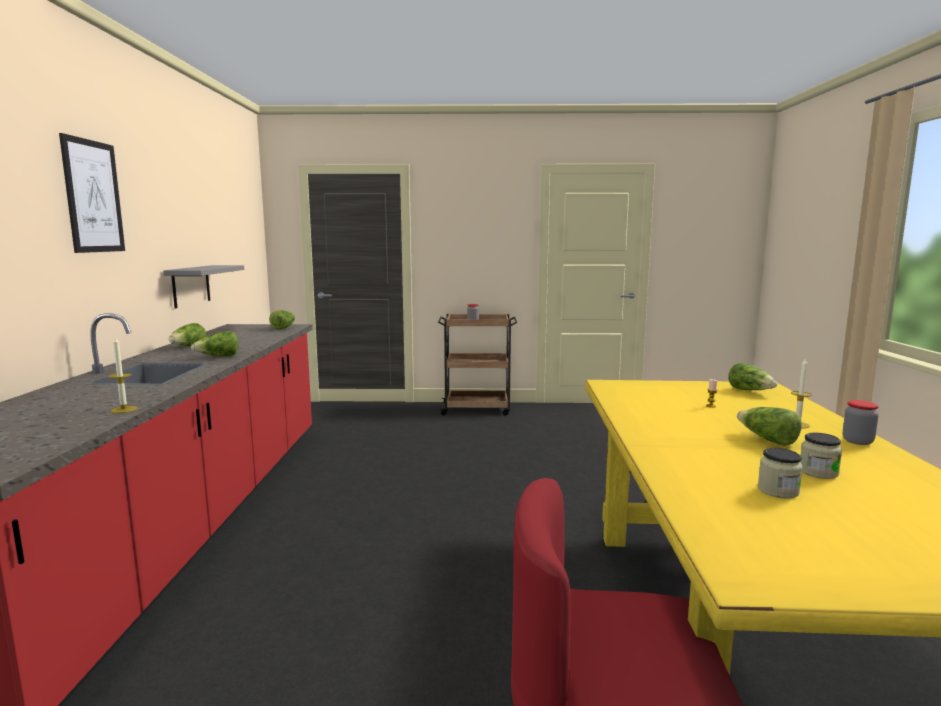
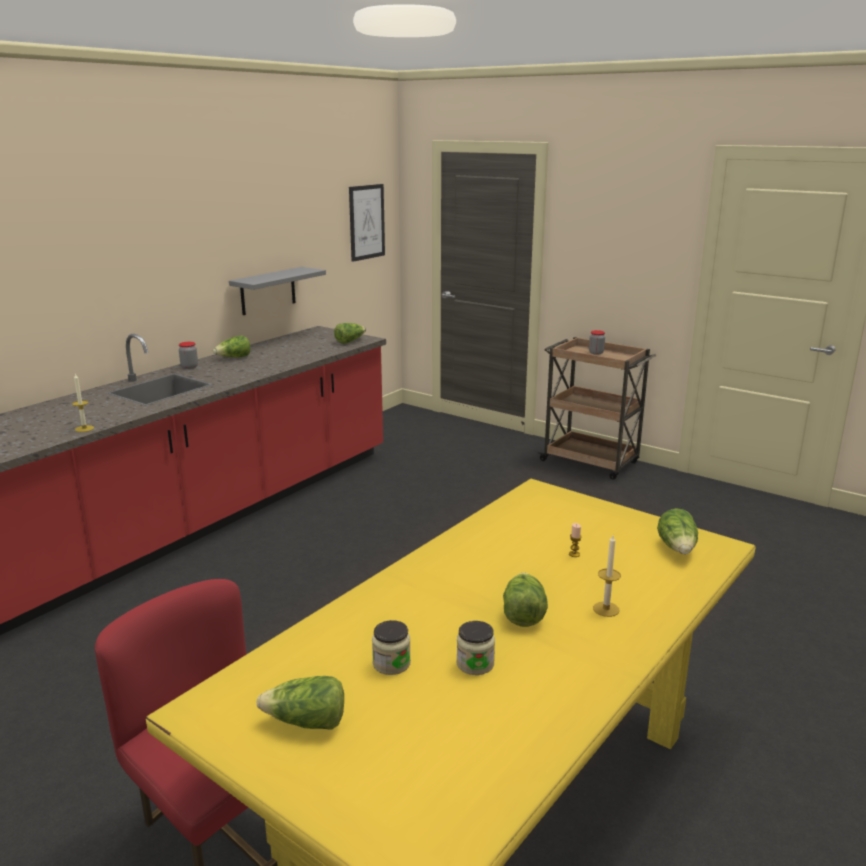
camera: 35 degrees right, 10 degrees up
(93, 196) = (143, 226): picture -> picture (367, 222)
(218, 356) = (232, 377): lettuce -> lettuce (306, 722)
(857, 441) = (615, 651): jar -> jar (189, 367)

